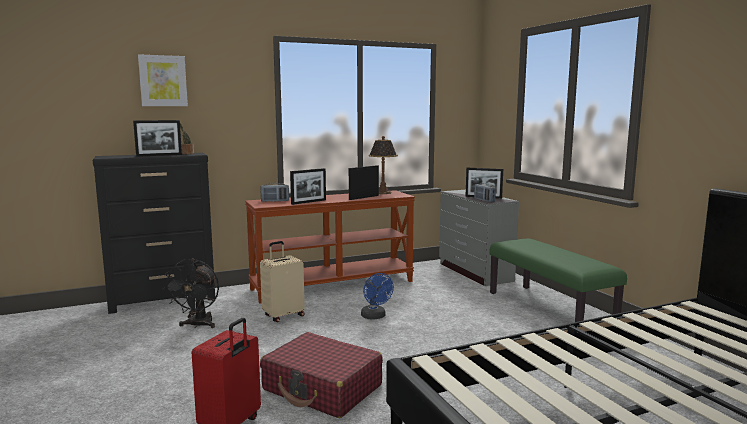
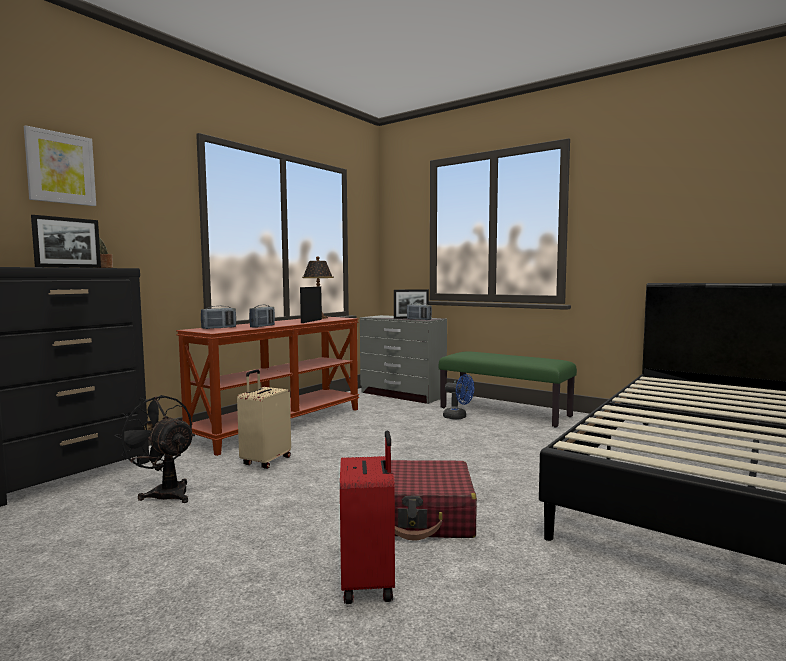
camera: 30 degrees left, 5 degrees down
(198, 325) = (165, 492): black fan -> black fan turned 150 degrees clockwise
(308, 202) = (262, 326): picture frame -> radio
(375, 317) = (367, 443): blue fan -> blue fan (458, 417)

